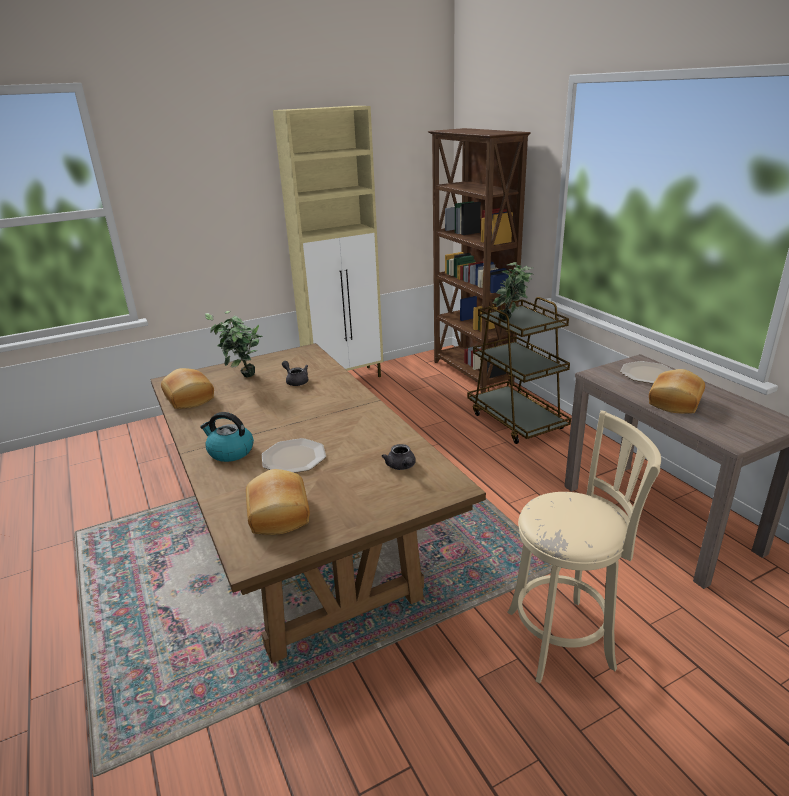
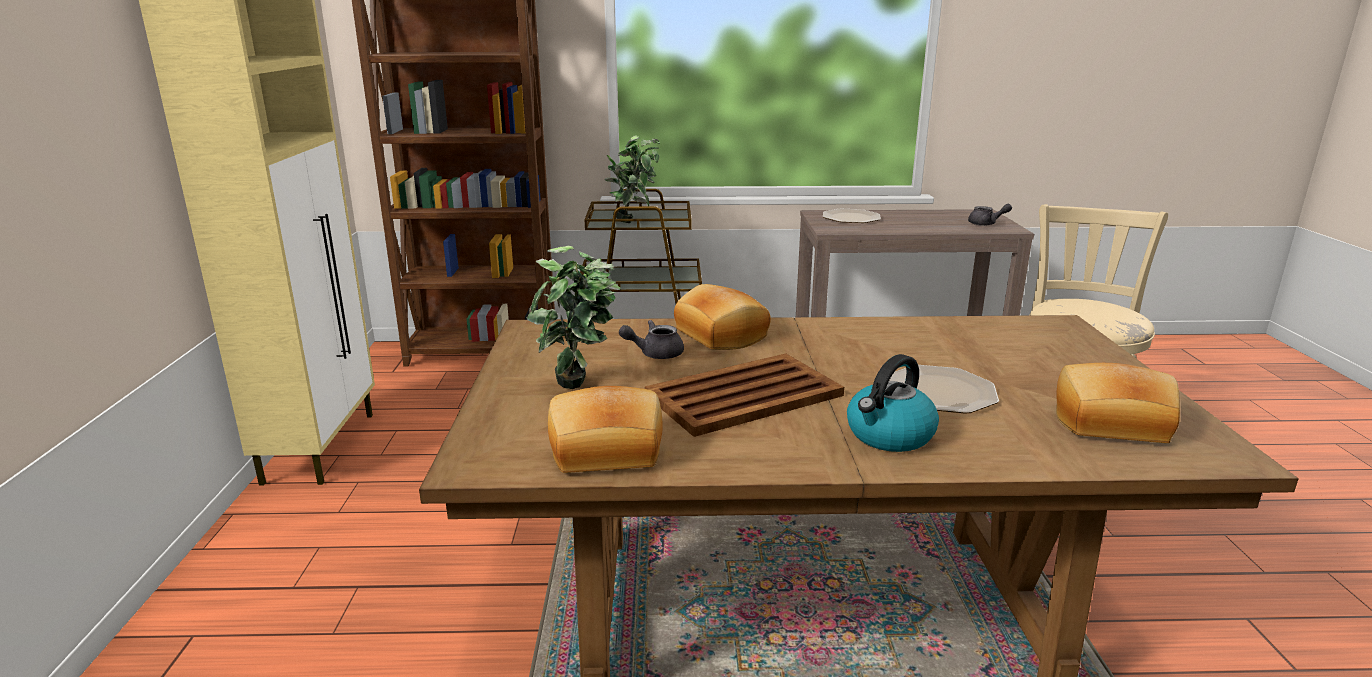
camera: 65 degrees left, 5 degrees down
(258, 411) = (746, 395): none -> brown tray
(401, 466) = (1002, 337): grey teapot -> grey teapot (986, 224)
(673, 401) = (920, 225): bread -> bread (719, 335)

